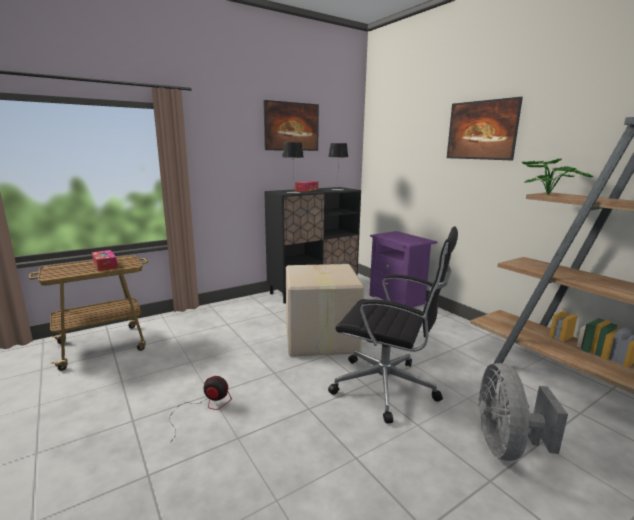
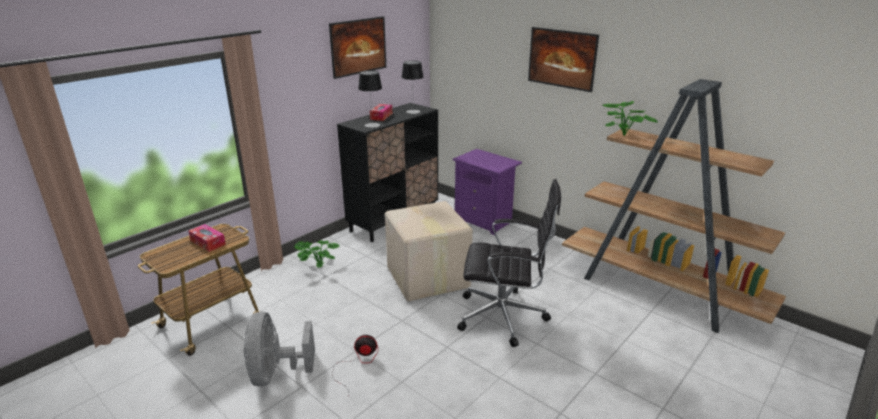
camera: 15 degrees left, 10 degrees up
(225, 315) = (317, 265): none -> potted plant
(506, 446) = (603, 347): grey fan -> grey fan (276, 373)

